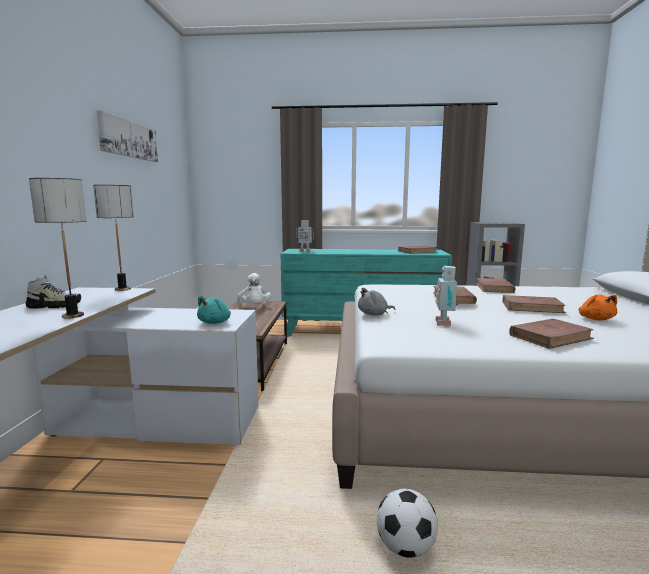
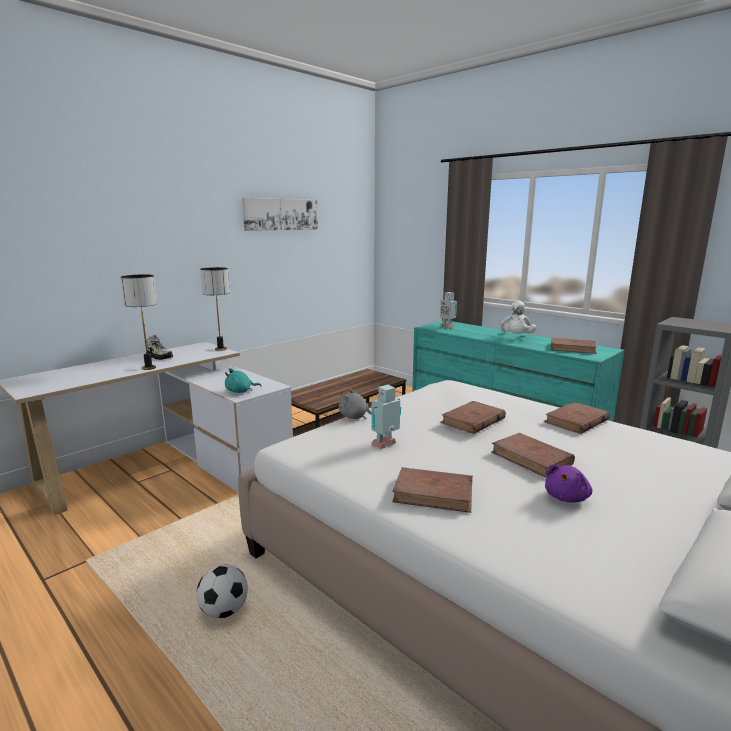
camera: 40 degrees right, 5 degrees up
(254, 306) = (367, 379): white plush toy -> white plush toy (516, 337)
(595, 319) = (567, 497): orange plush toy -> purple plush toy

